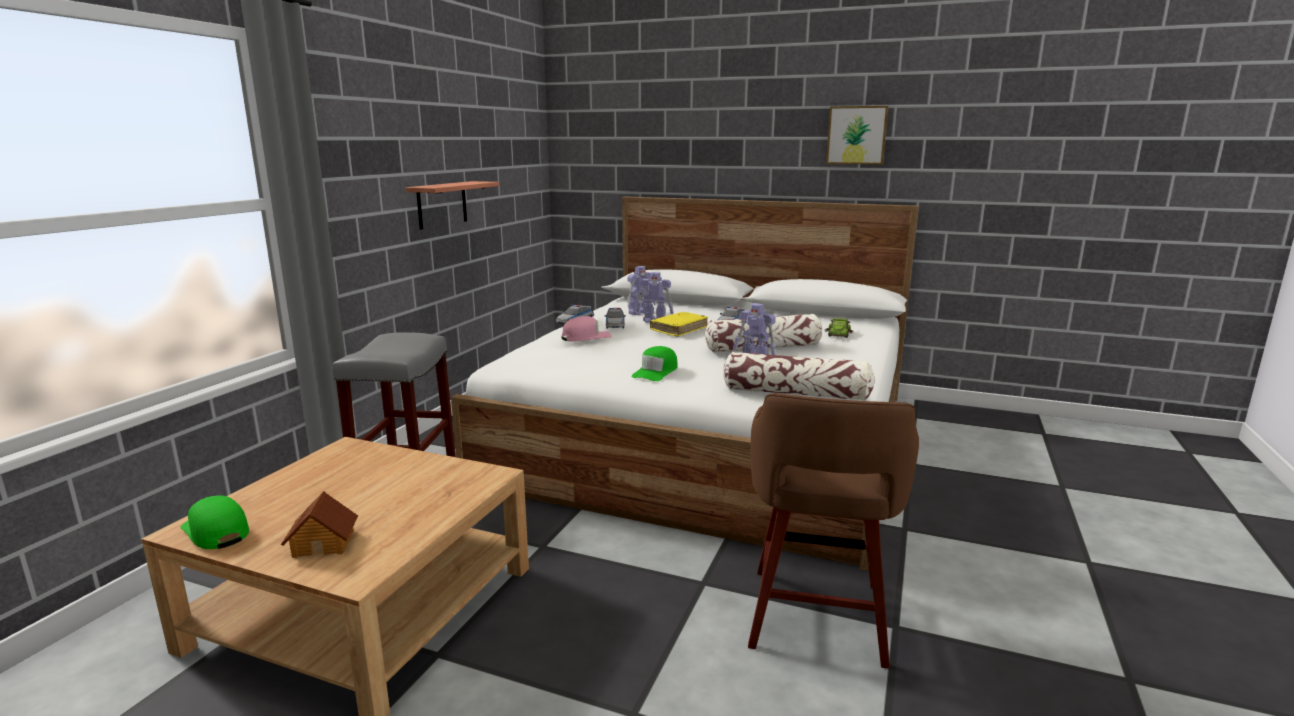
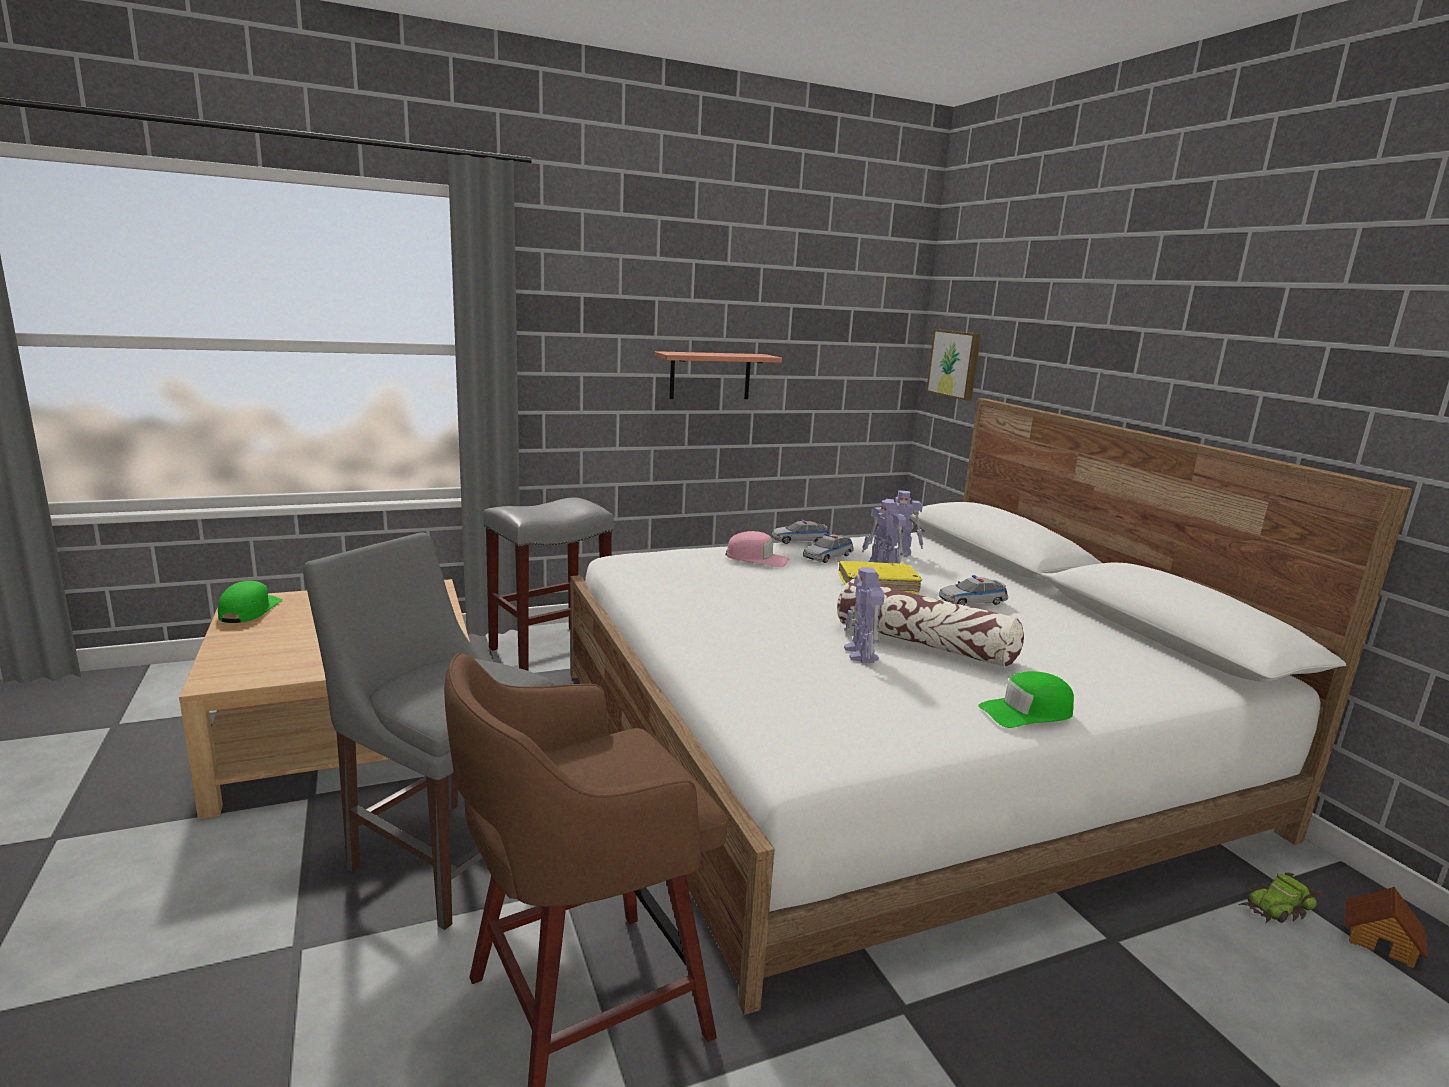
camera: 45 degrees right, 0 degrees up
(324, 543) = (260, 648): toy house -> toy house (1381, 940)
(608, 617) = (443, 855): none -> grey chair
(656, 372) = (720, 618): green cap -> green cap (1027, 712)
(796, 393) = (796, 709): pillow -> none
(839, 334) = (1094, 670): toy car -> toy car (1278, 906)
(857, 135) = (1319, 338): picture -> picture (955, 364)

